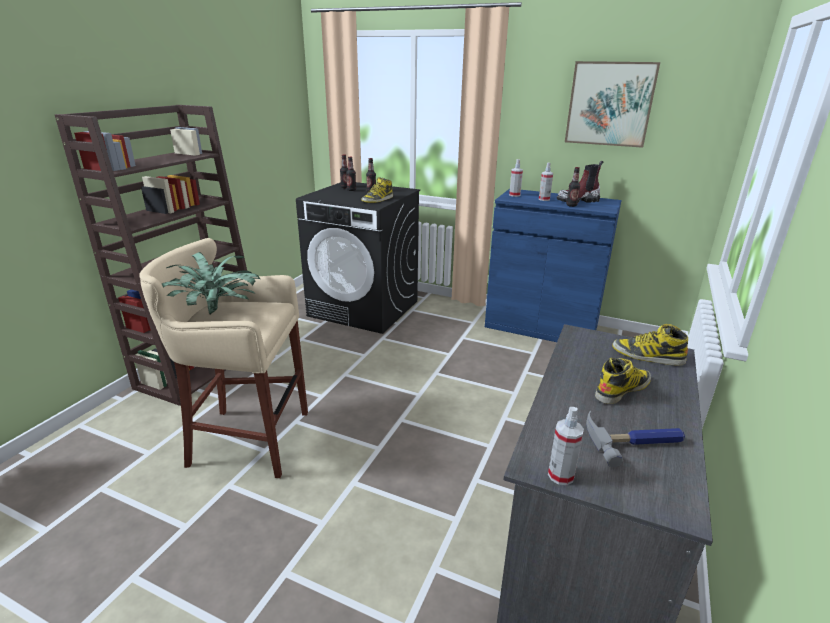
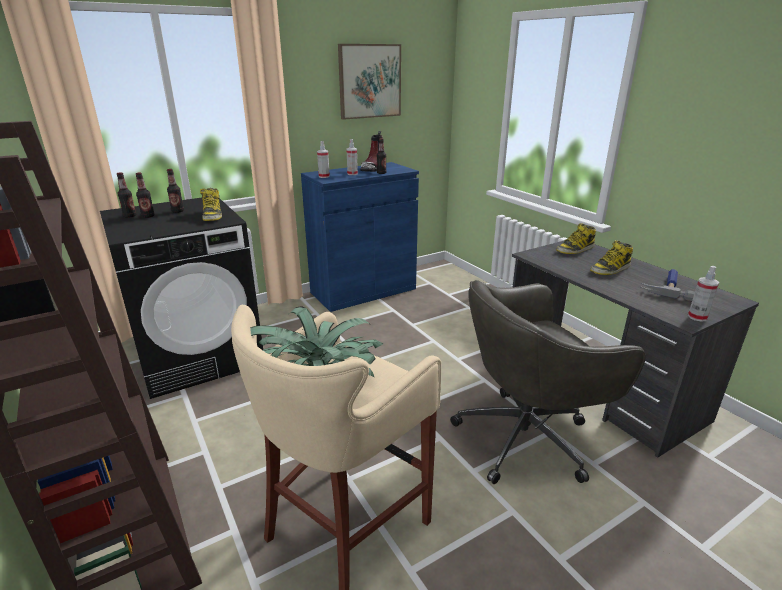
camera: 55 degrees left, 0 degrees up
(430, 503) = (526, 437): none -> grey office chair
(622, 389) = (610, 269): boot -> boot turned 120 degrees counterclockwise

